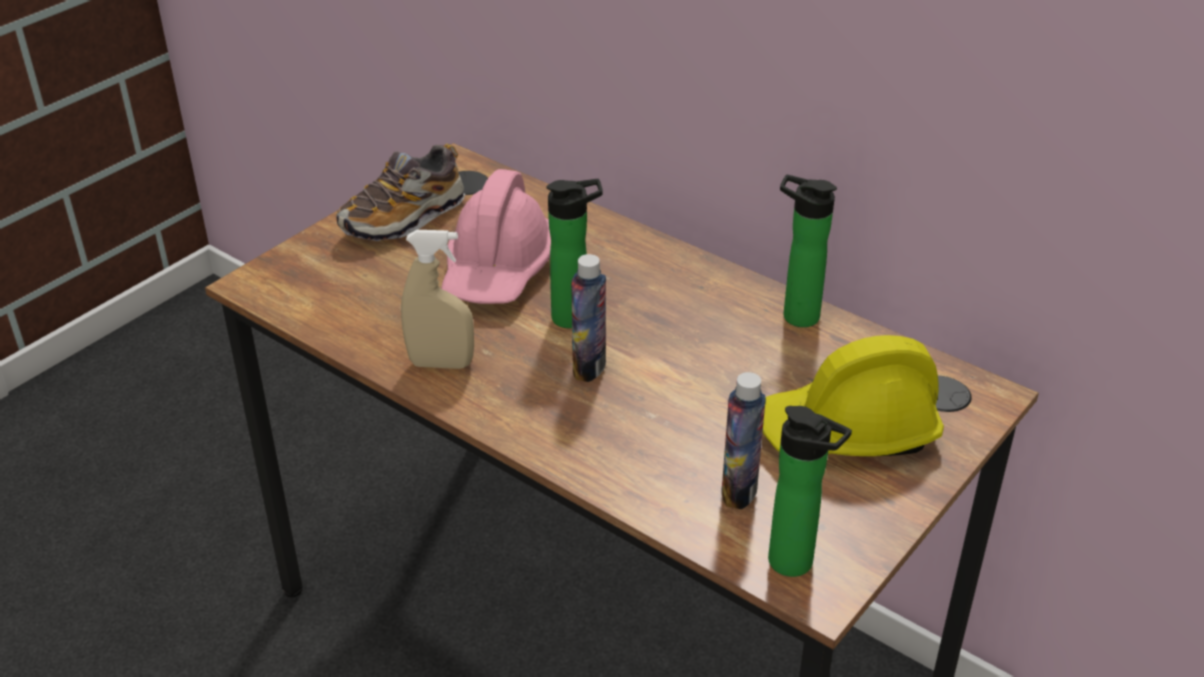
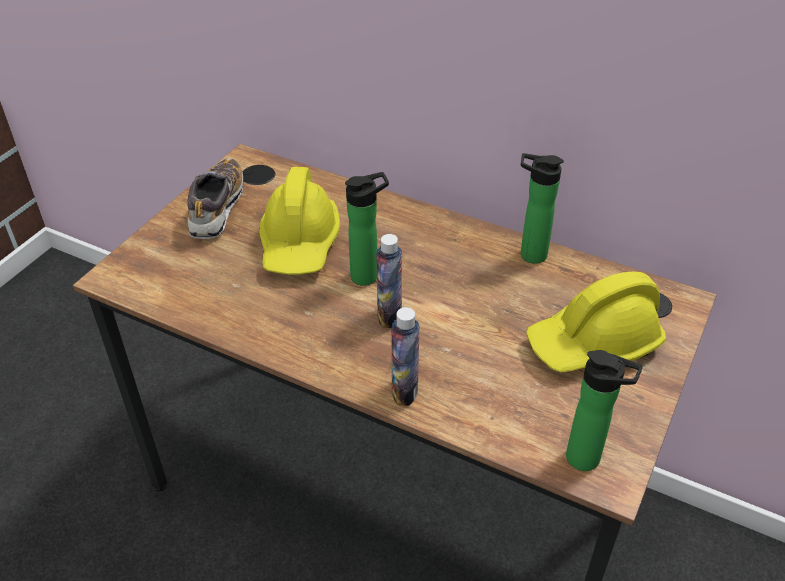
camera: 10 degrees left, 5 degrees up
(404, 218) = (217, 209): shoe -> shoe turned 150 degrees clockwise
(441, 363) = (276, 327): beige spray bottle -> none
(498, 269) = (300, 243): pink hard hat -> yellow hard hat
(739, 490) = (528, 404): bottle -> bottle (404, 390)

